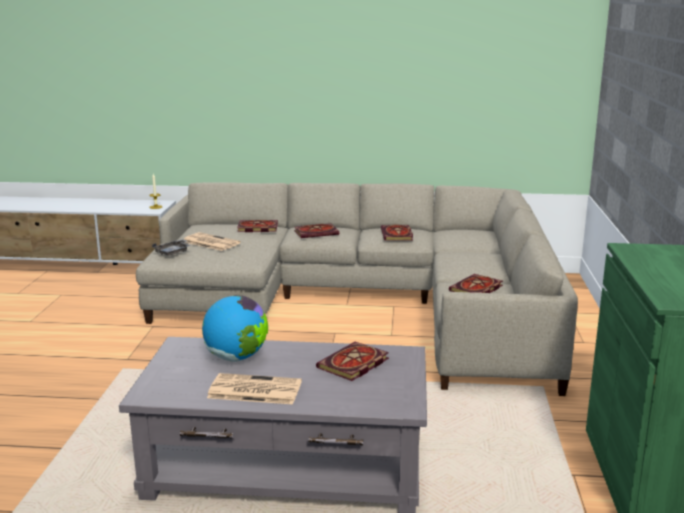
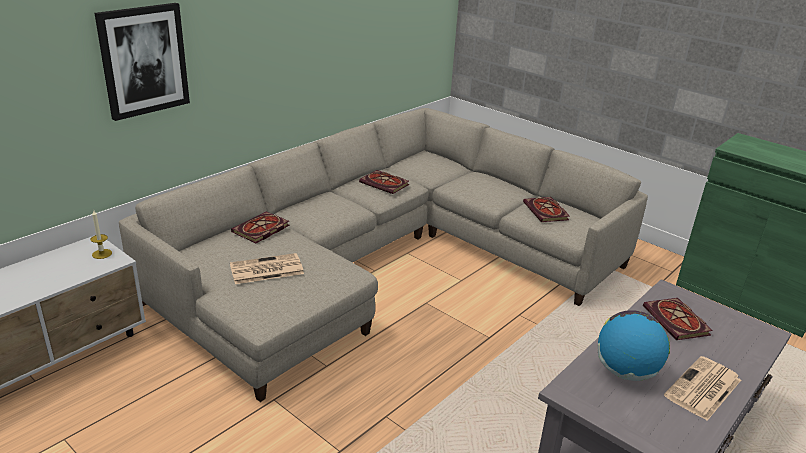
camera: 55 degrees left, 10 degrees up
(173, 252) = (258, 302): grey tray -> none
(222, 85) = (144, 60): none -> picture
(317, 232) = (321, 210): book -> none

